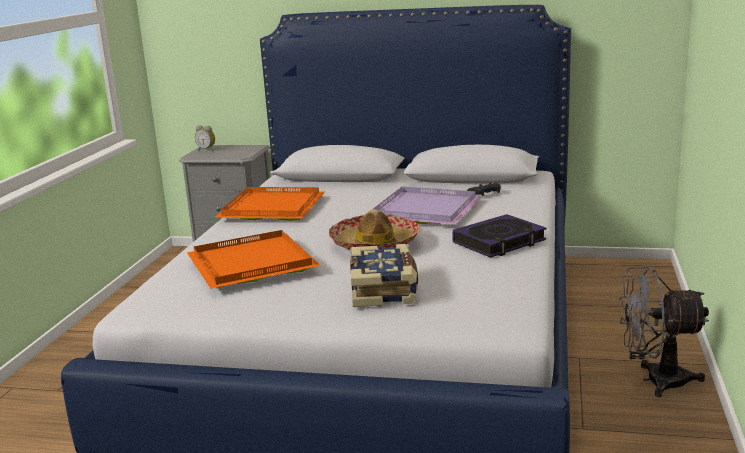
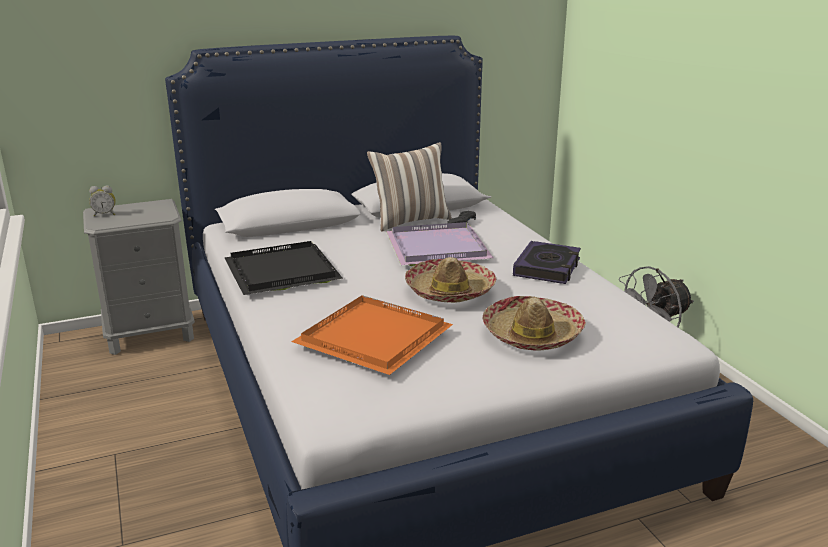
camera: 35 degrees left, 5 degrees up
(271, 207) = (279, 271): orange tray -> black tray
(385, 289) = (532, 334): book -> hat
(441, 186) = (410, 220): none -> pillow

